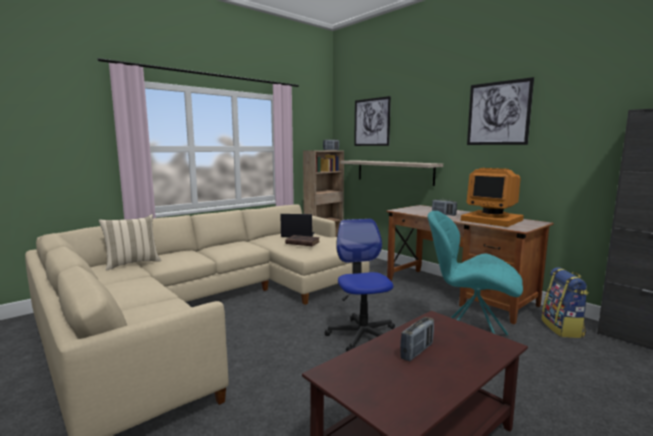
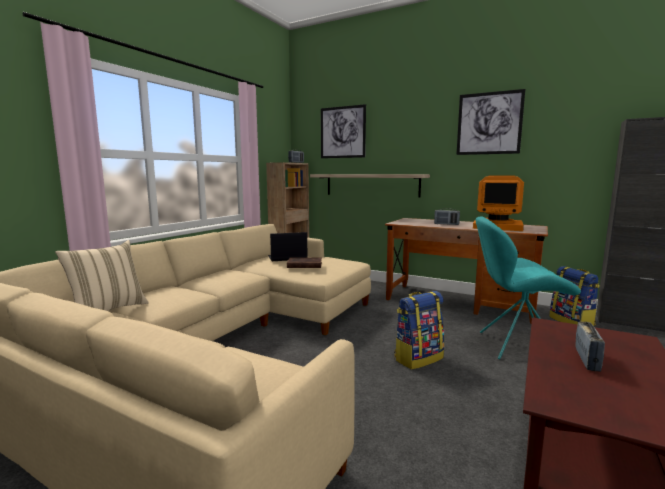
camera: 20 degrees left, 0 degrees up
(362, 335) = (418, 358): office chair -> backpack

